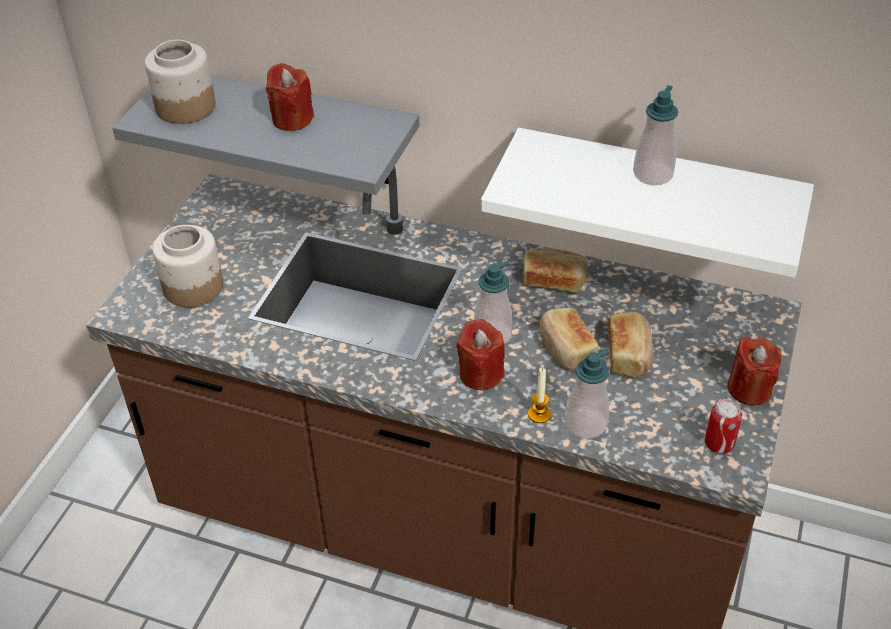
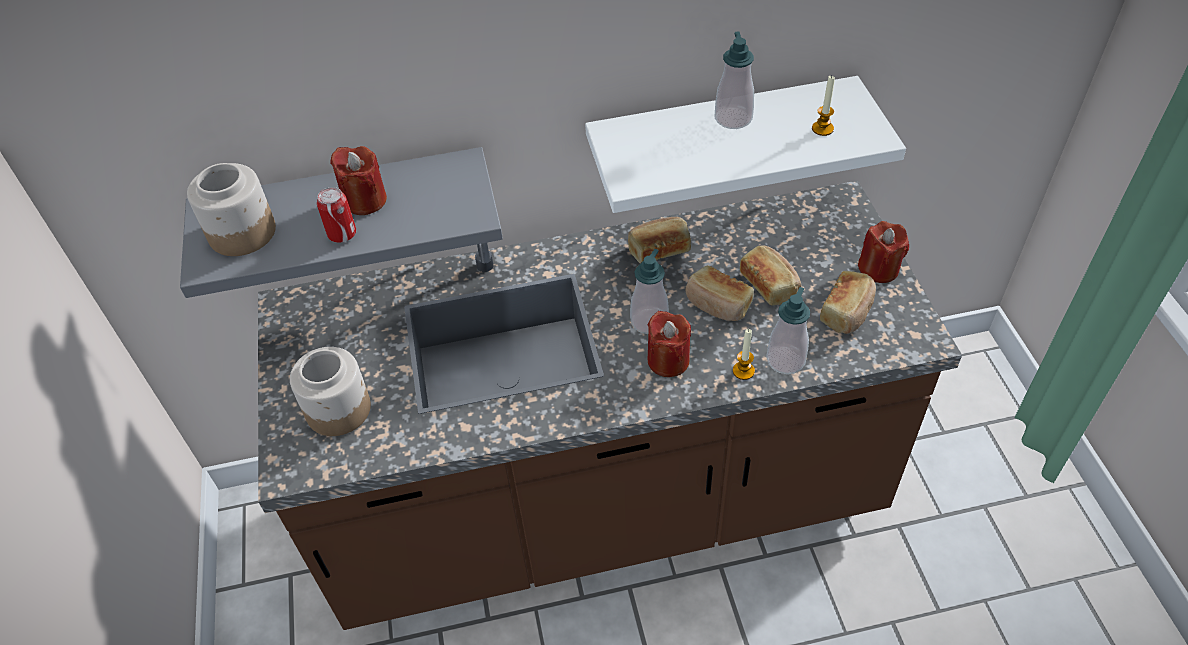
camera: 30 degrees left, 5 degrees up
(682, 411) = (847, 312): none -> bread
(719, 443) = (893, 324): can -> can (342, 234)
(729, 216) = (822, 129): none -> candle

